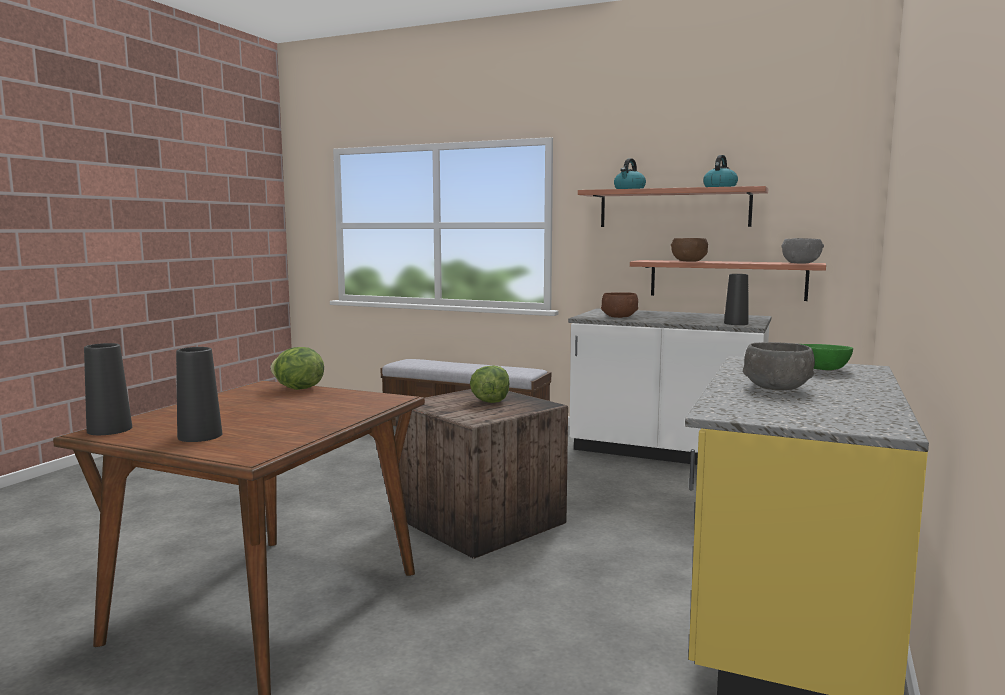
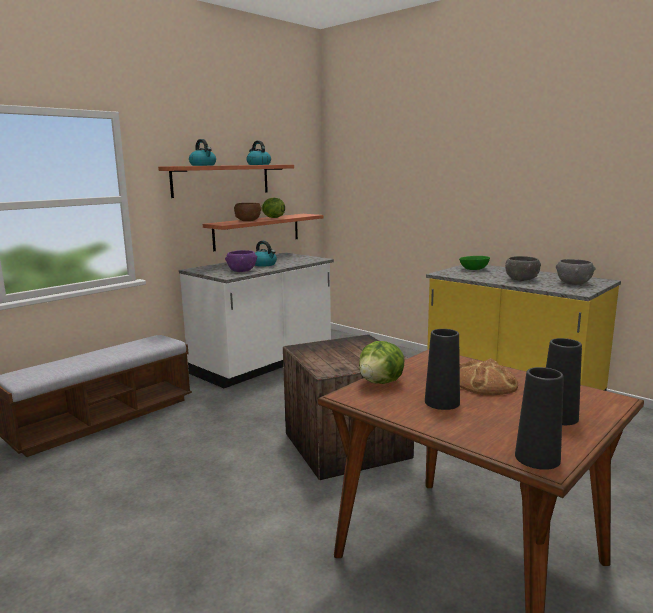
camera: 70 degrees left, 5 degrees up
(301, 414) = (485, 383): none -> bread
(490, 401) = (342, 350): lettuce -> lettuce (273, 218)
(619, 317) = (242, 271): brown bowl -> purple bowl
(669, 318) = (264, 264): none -> kettle
(736, 323) = (309, 259): black vase -> black vase (442, 402)
(801, 263) = (303, 215): grey bowl -> grey bowl (573, 283)

